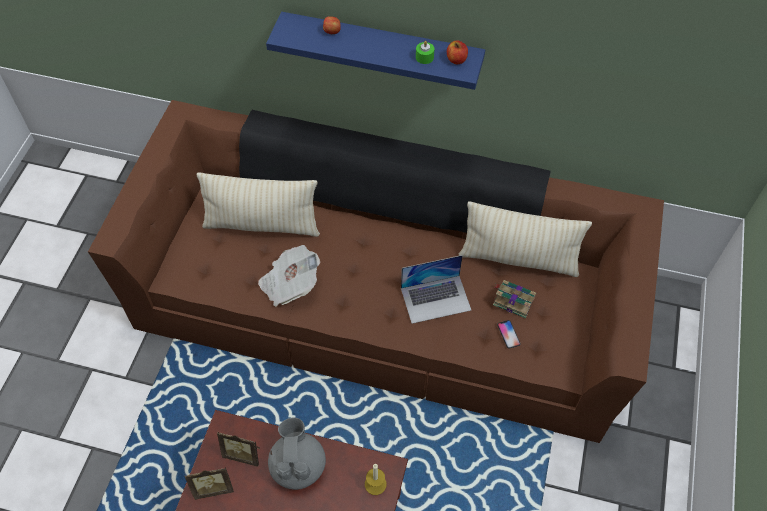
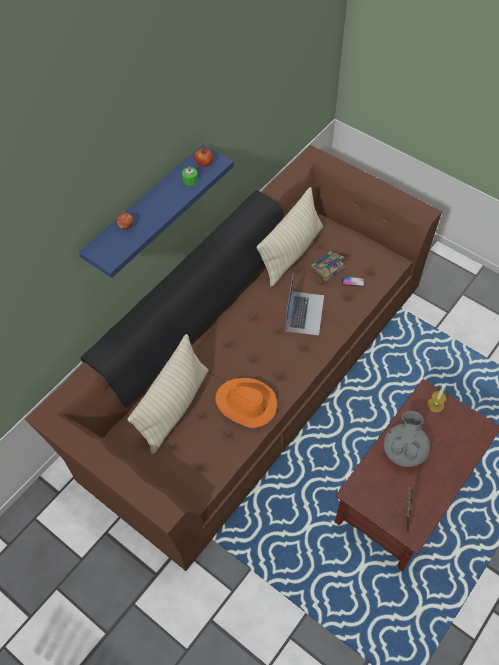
camera: 65 degrees left, 0 degrees up
(243, 454) = (381, 485): picture frame -> none
(290, 284) = (246, 404): newspaper -> orange hat
(298, 465) = (404, 450): grey teapot -> grey teapot turned 90 degrees clockwise

